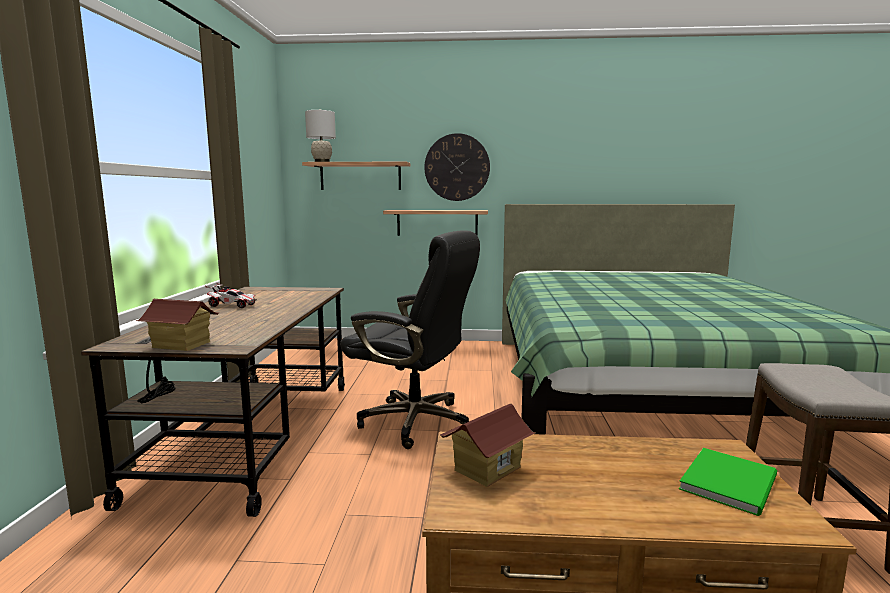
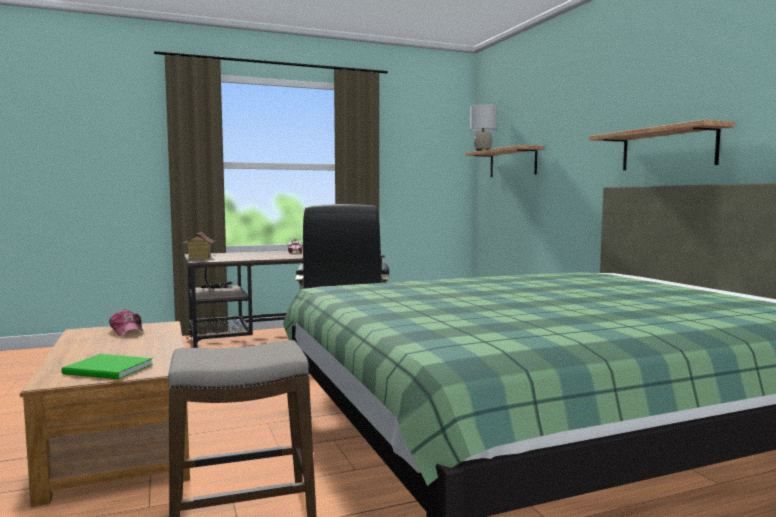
camera: 65 degrees right, 5 degrees down
(437, 223) = (560, 209): shelf -> shelf (667, 149)
(457, 167) = (577, 146): wall clock -> none
(487, 468) = (127, 330): toy house -> cap

